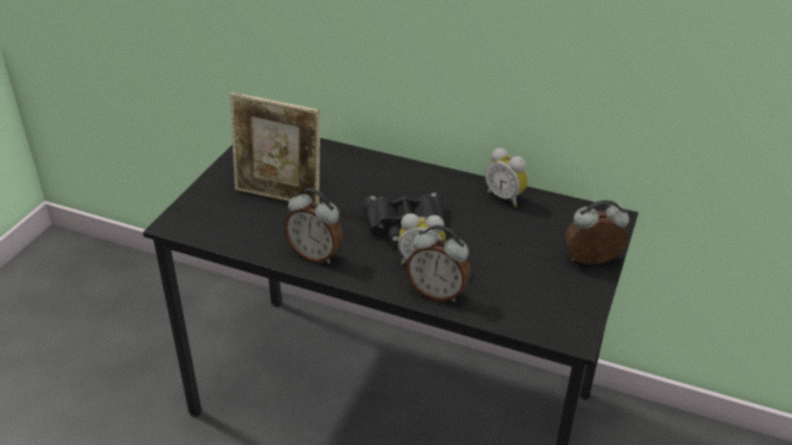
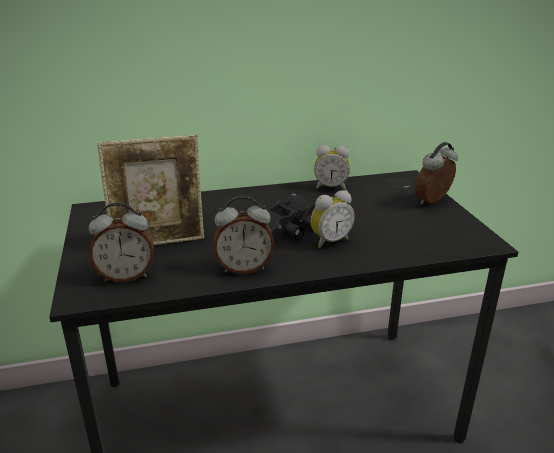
camera: 35 degrees left, 10 degrees down
(437, 292) = (369, 255): alarm clock -> alarm clock (126, 276)

